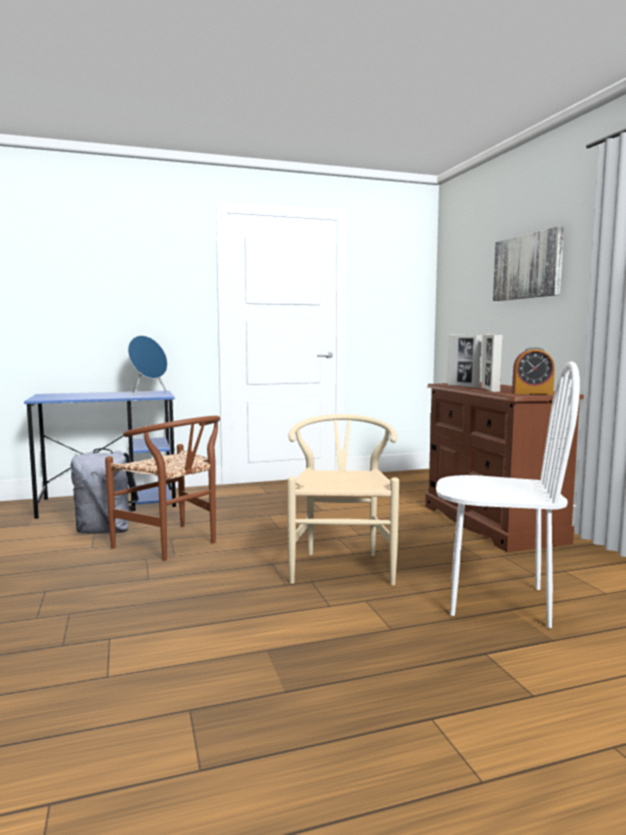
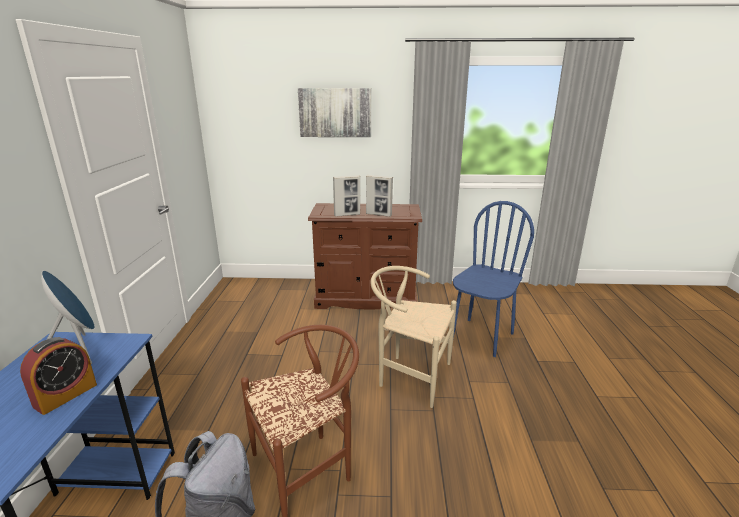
camera: 70 degrees left, 15 degrees up
(497, 601) = (481, 337): white chair -> blue chair
(532, 393) = (406, 211): alarm clock -> alarm clock (65, 395)

